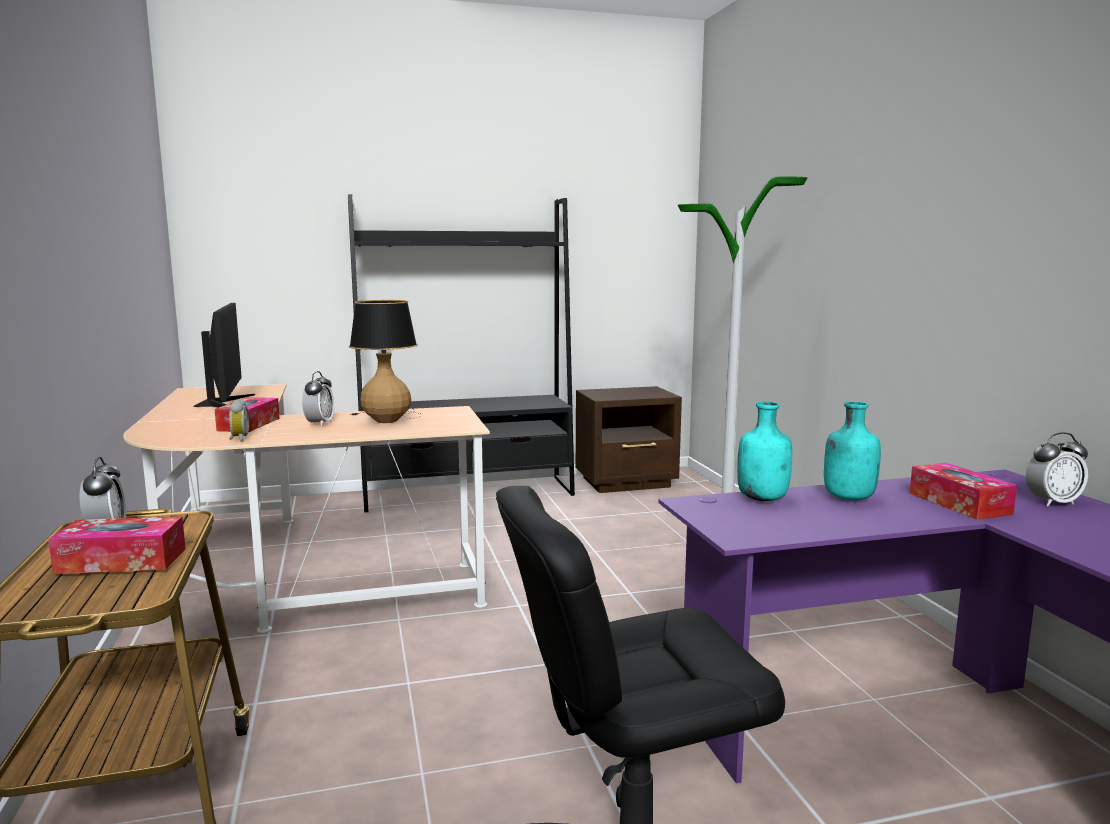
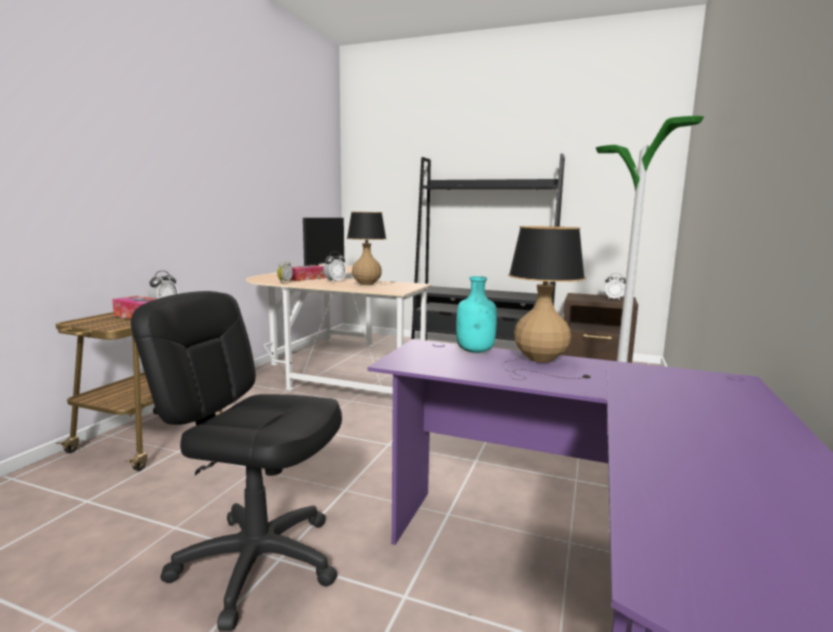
camera: 35 degrees right, 0 degrees up
(847, 498) = (538, 362): turquoise bottle -> table lamp
(959, 503) = (625, 384): tissue box -> none
(1053, 503) = (728, 403): alarm clock -> alarm clock (613, 299)

